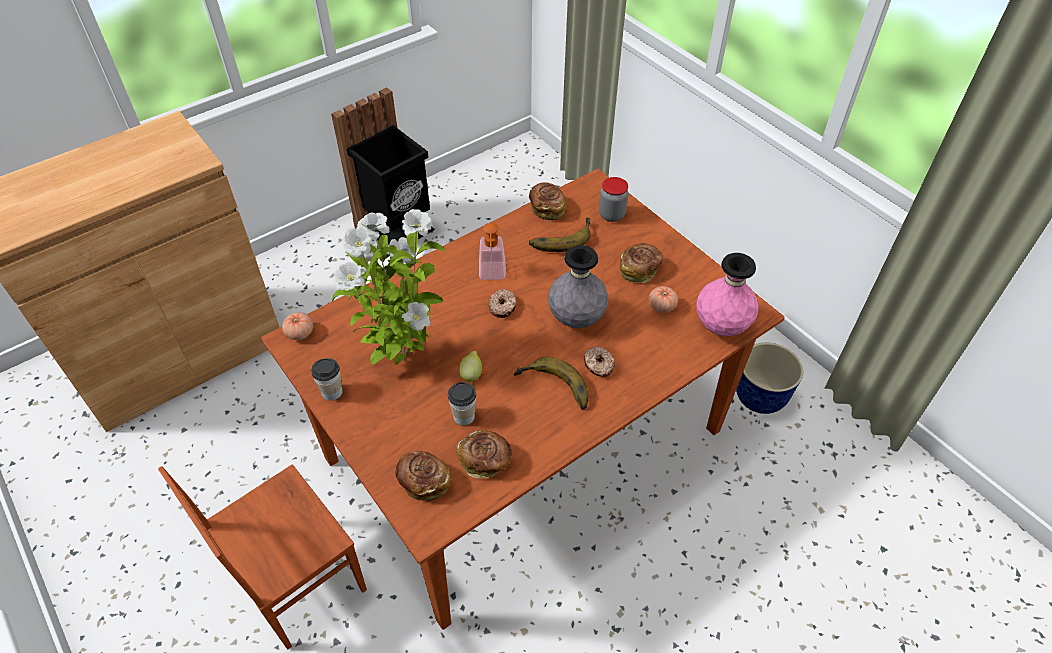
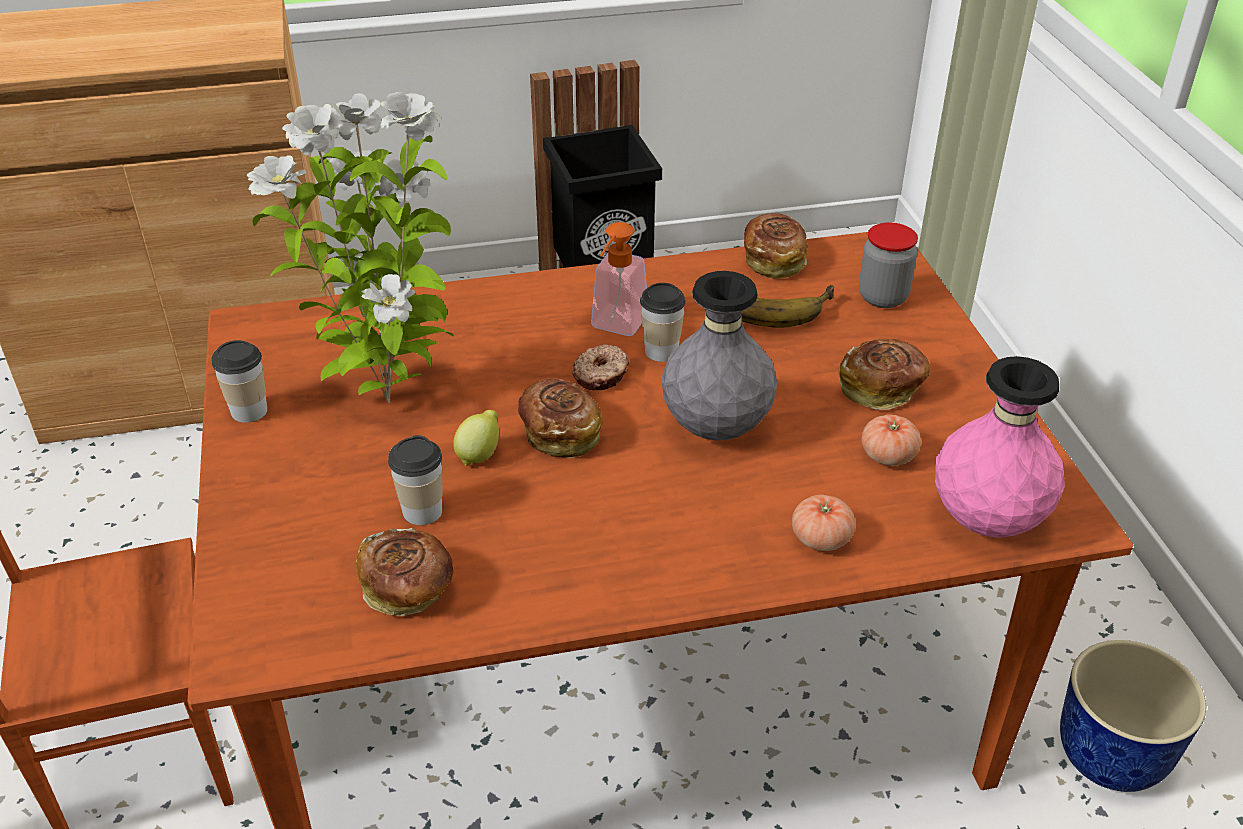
camera: 25 degrees right, 10 degrees down
(299, 333) = (266, 320): tomato -> tomato (821, 538)
(424, 482) = (287, 584): bread -> bread (560, 433)
(523, 282) = (661, 351): none -> cup
(553, 390) = (600, 521): banana -> none
(598, 365) = (708, 510): donut -> none

